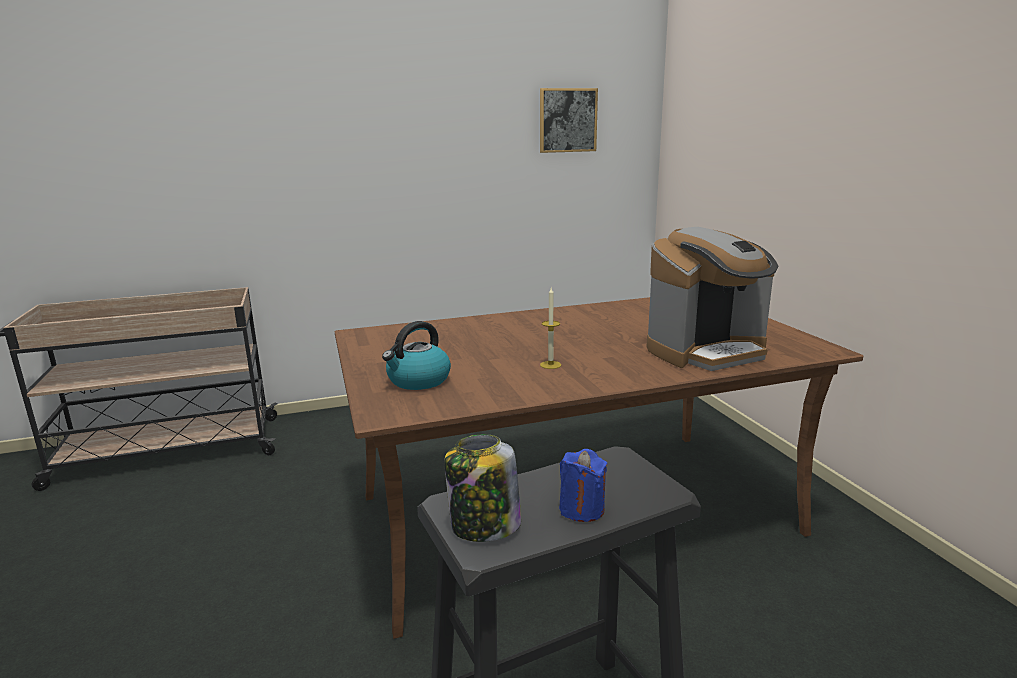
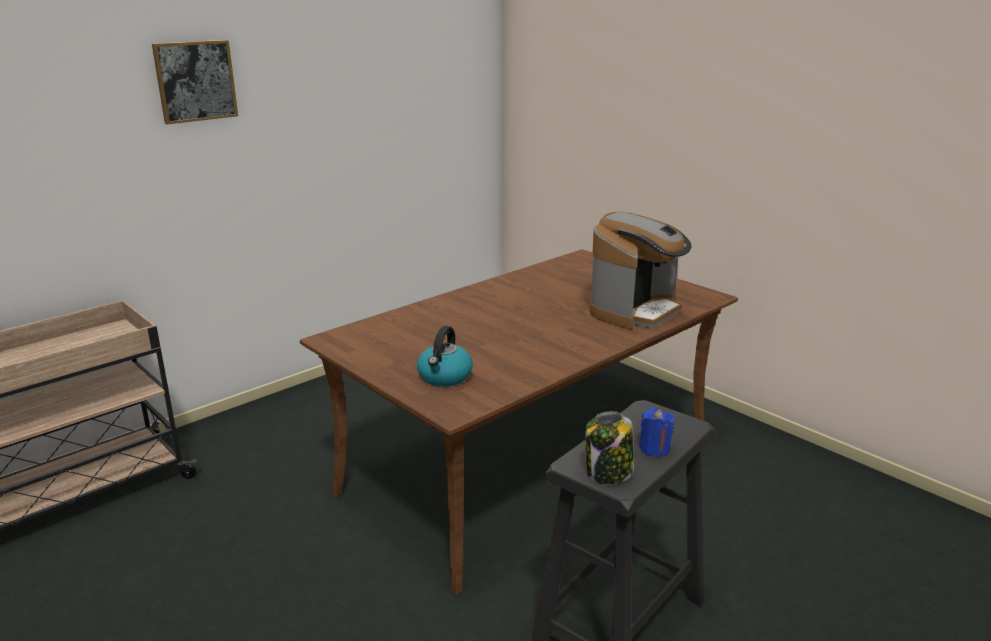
camera: 25 degrees left, 5 degrees up
(550, 365) = (533, 343): candle -> none
(567, 120) = (422, 84): picture -> picture (195, 81)

